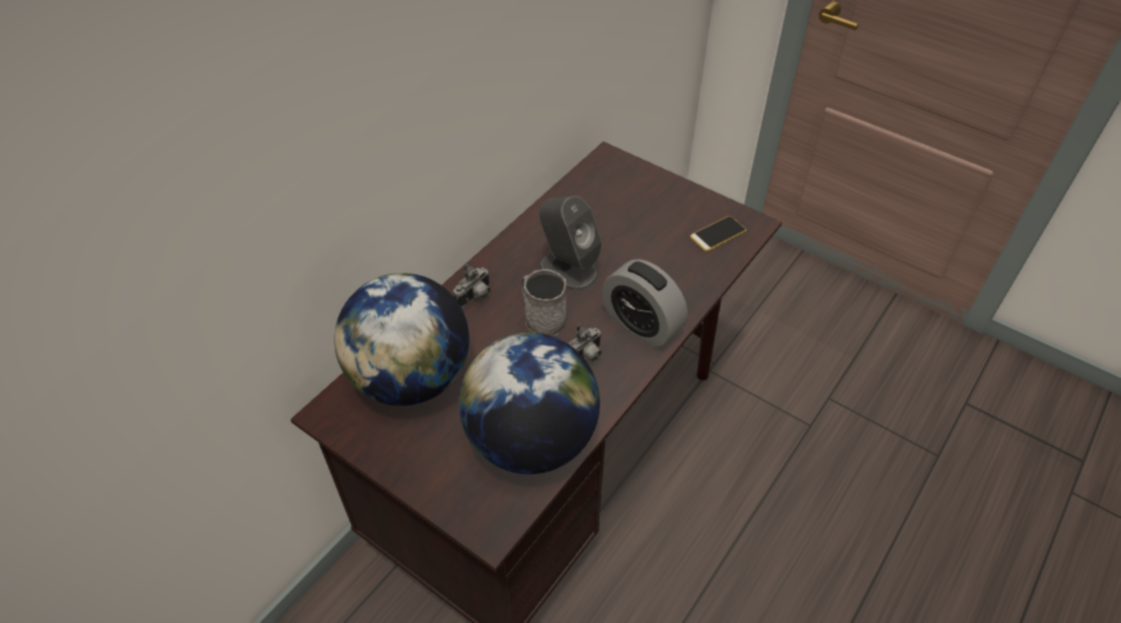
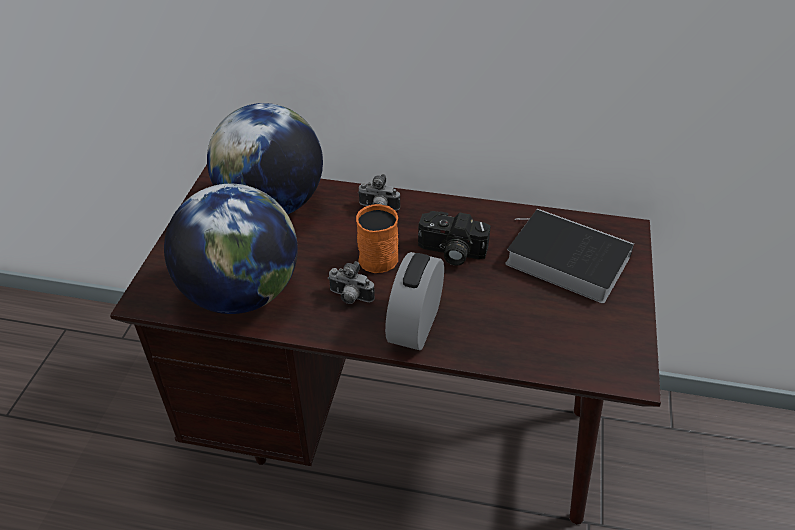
camera: 65 degrees right, 5 degrees down
(541, 318) = (380, 255): grey mug -> orange mug
(567, 269) = (450, 252): grey speaker -> camera
(618, 207) = (563, 260): none -> book
(718, 234) = (589, 348): phone -> none

